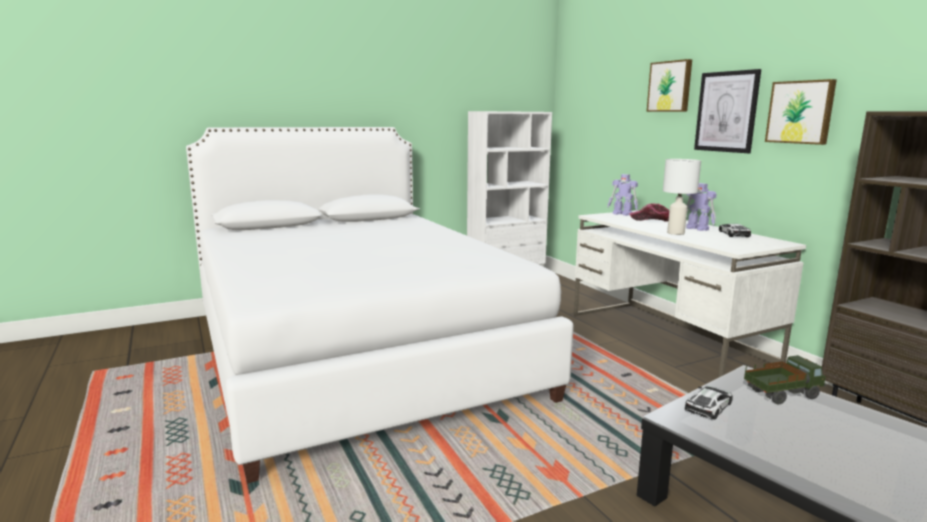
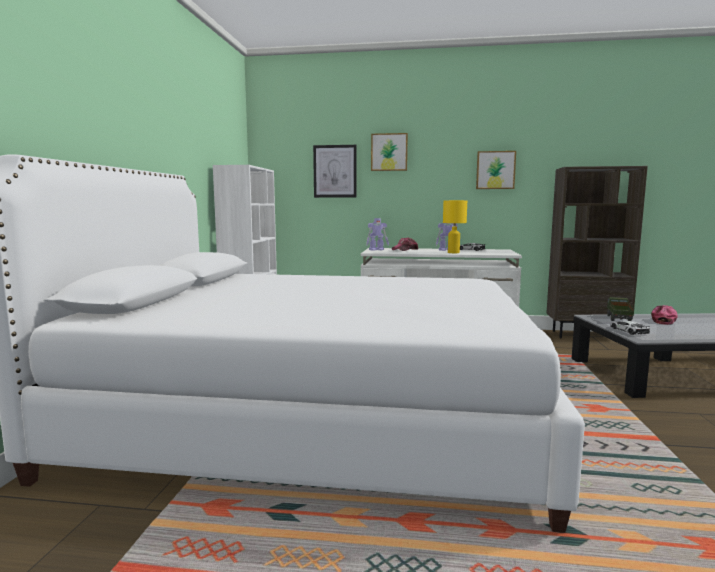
camera: 55 degrees left, 5 degrees down
(675, 233) = (453, 252): white table lamp -> yellow table lamp
(726, 112) = (441, 170): picture -> picture (335, 171)
(859, 429) = (663, 320): none -> cap

